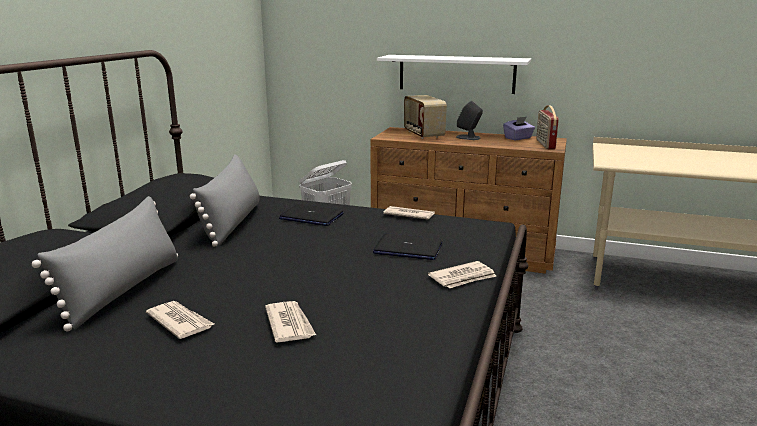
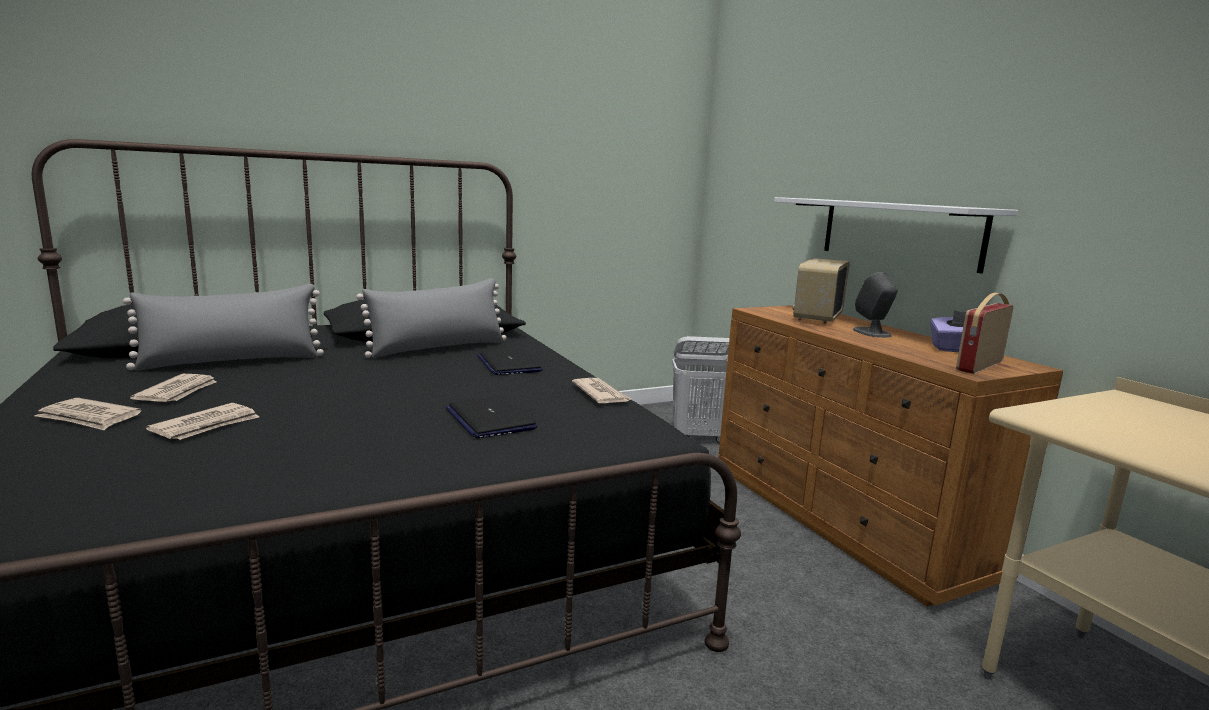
camera: 45 degrees right, 5 degrees down
(463, 278) = (440, 465): newspaper -> newspaper (89, 418)

